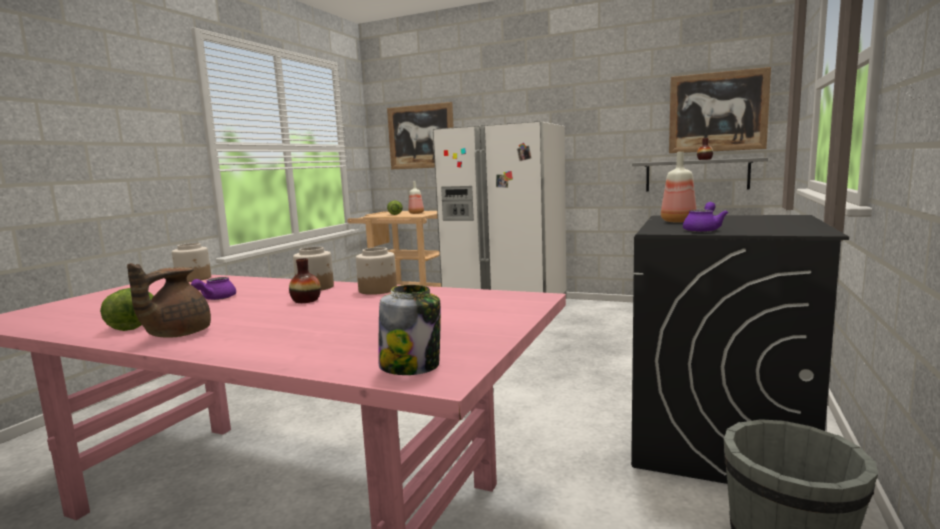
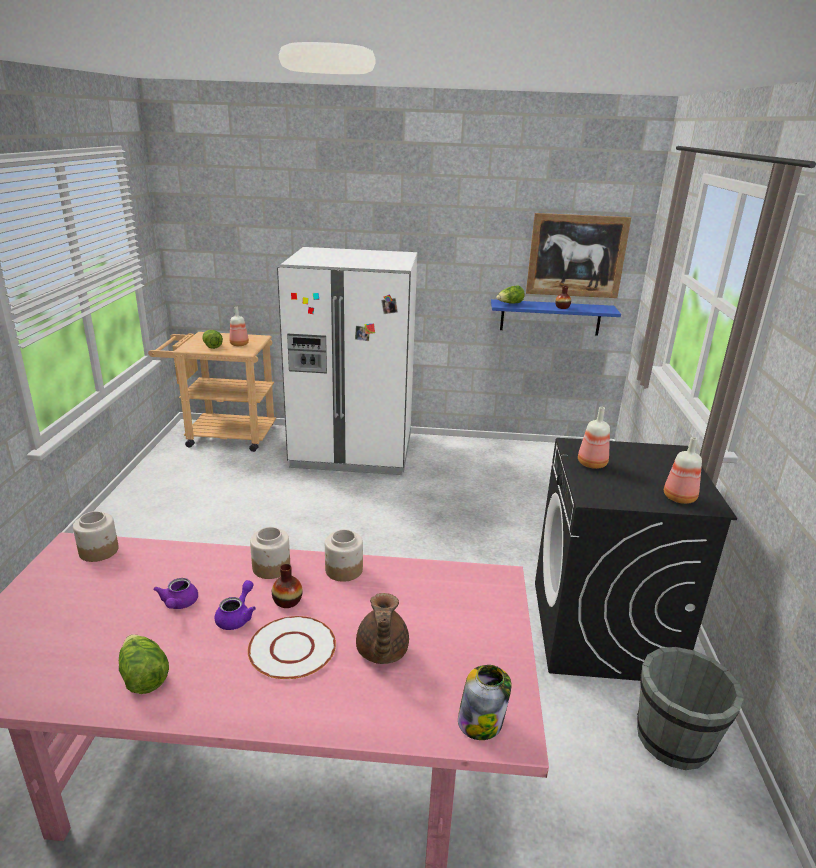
camera: 20 degrees left, 15 degrees up
(176, 334) = (215, 693): brown teapot -> brown teapot (381, 652)
(276, 319) = (292, 648): none -> white plate
(421, 137) = (236, 244): picture -> none
(651, 161) = (509, 304): none -> lettuce
(696, 175) = (550, 317): grey shelf -> blue shelf
(703, 230) = (626, 495): purple teapot -> purple teapot (237, 617)
(772, 230) = (678, 497): none -> bottle

